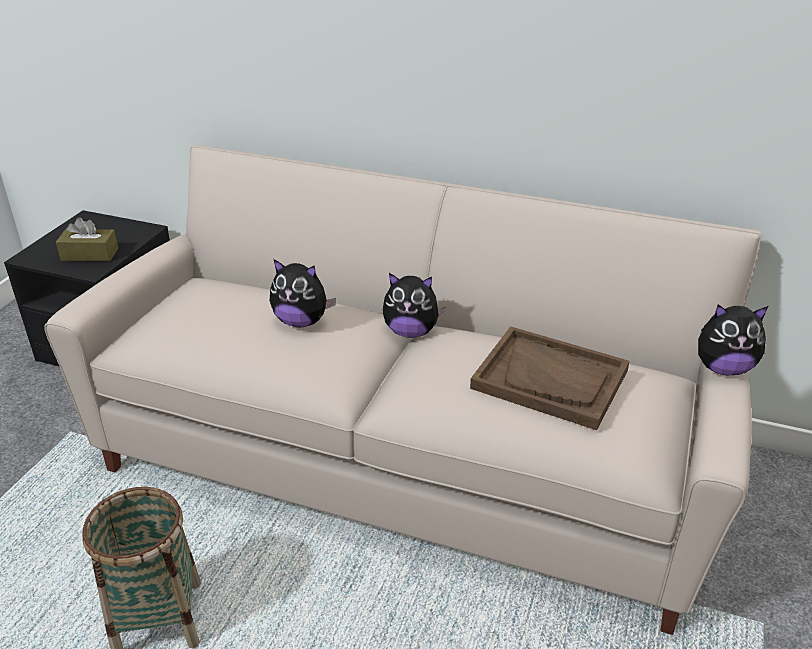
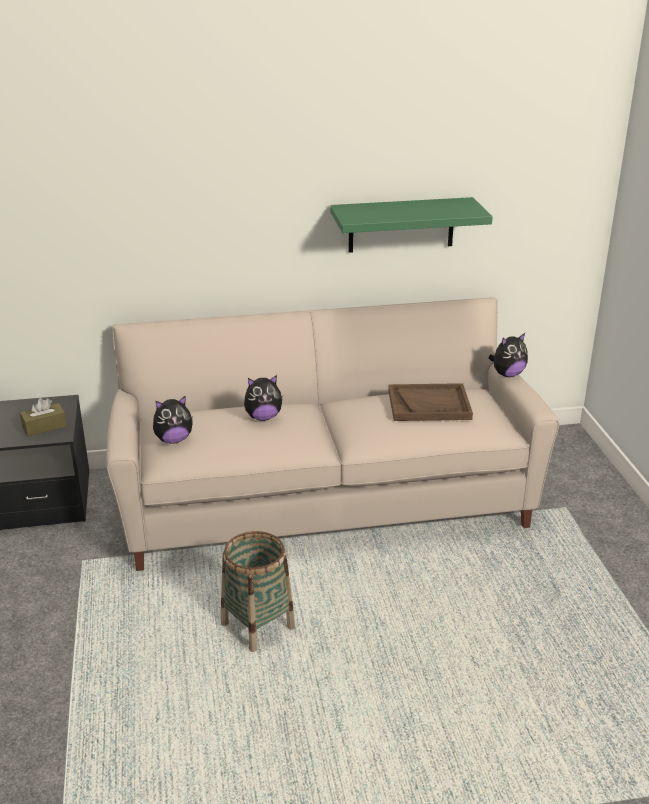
camera: 30 degrees left, 5 degrees down
(411, 332) = (323, 407): plush toy -> plush toy (173, 440)
(613, 74) = (401, 225): none -> green shelf

